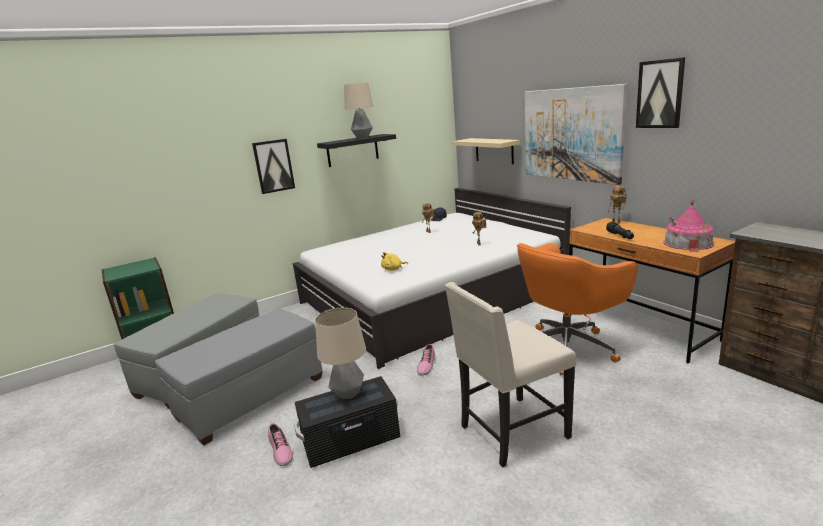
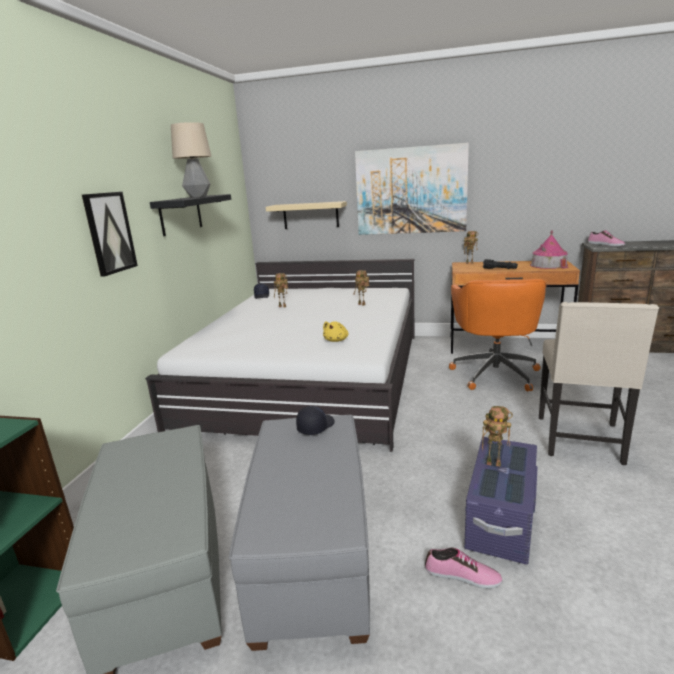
camera: 45 degrees left, 0 degrees up
(286, 321) = (315, 426): none -> black cap
(348, 393) = (494, 463): table lamp -> toy robot
(351, 440) = (501, 519): black storage box -> purple storage box
(426, 365) = (426, 428): shoe -> shoe (605, 245)
(660, 94) = (500, 151): picture -> none

